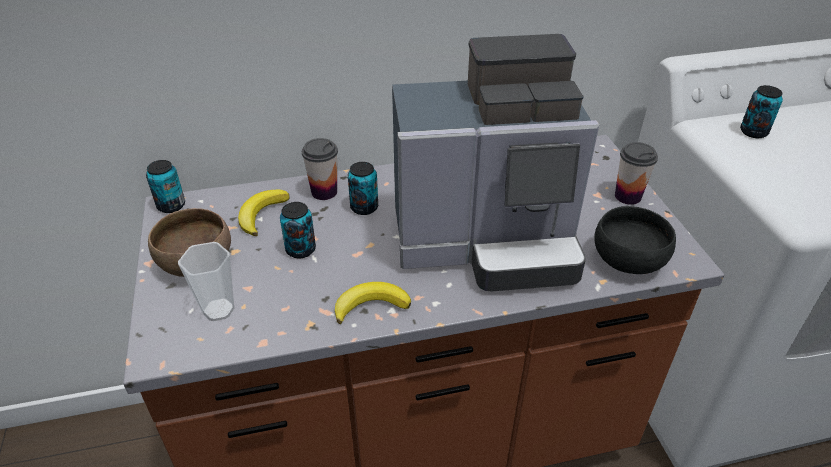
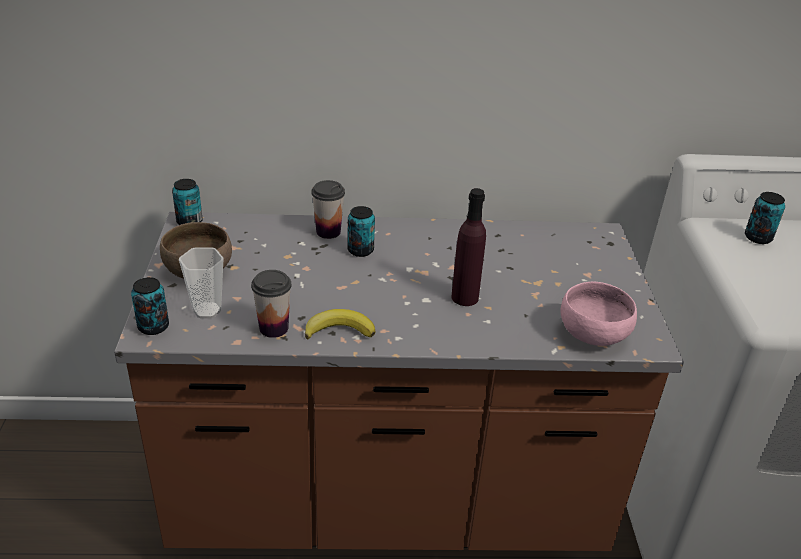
camera: 10 degrees right, 5 degrees down
(261, 214) = (266, 241): banana -> none
(300, 250) = (292, 275): can -> can (153, 327)
(488, 242) = (464, 297): coffee machine -> purple bottle
(627, 196) = (617, 280): cup -> cup (273, 328)
(628, 259) = (593, 333): black bowl -> pink bowl

